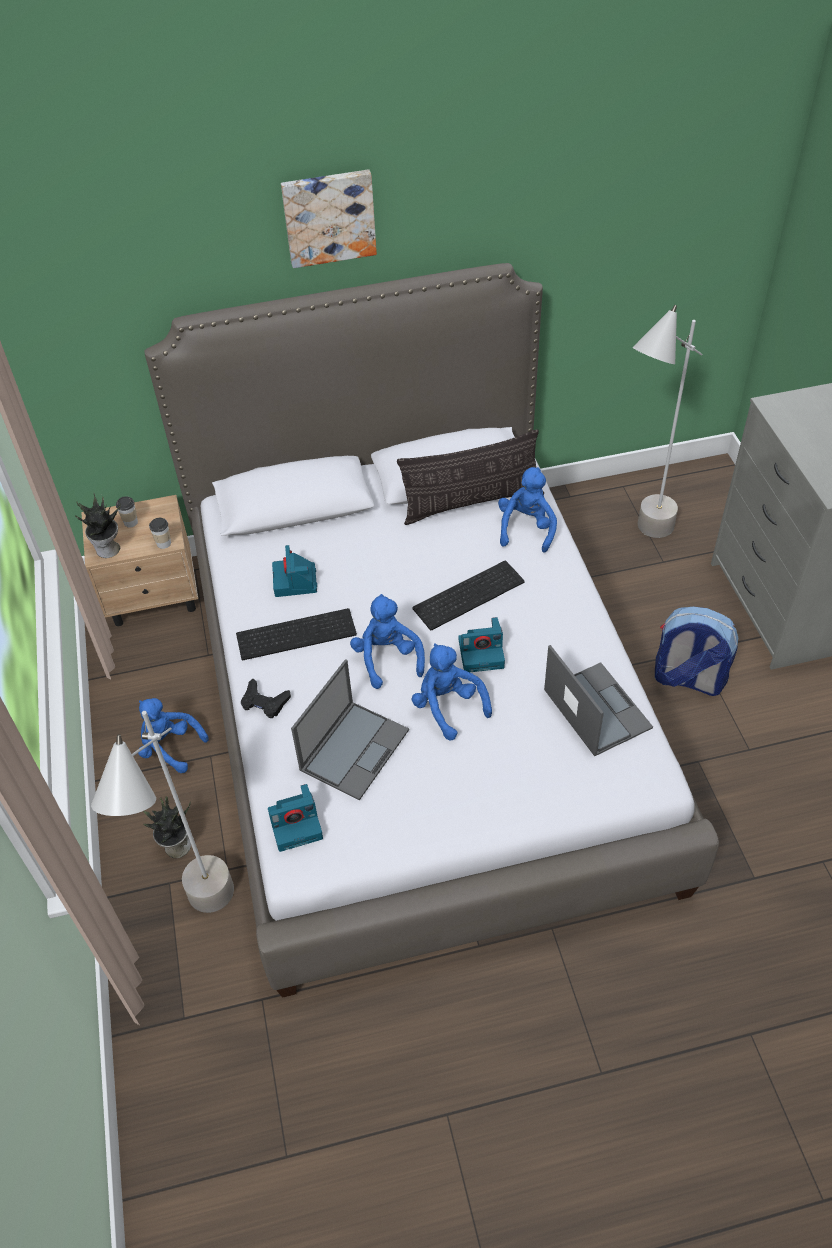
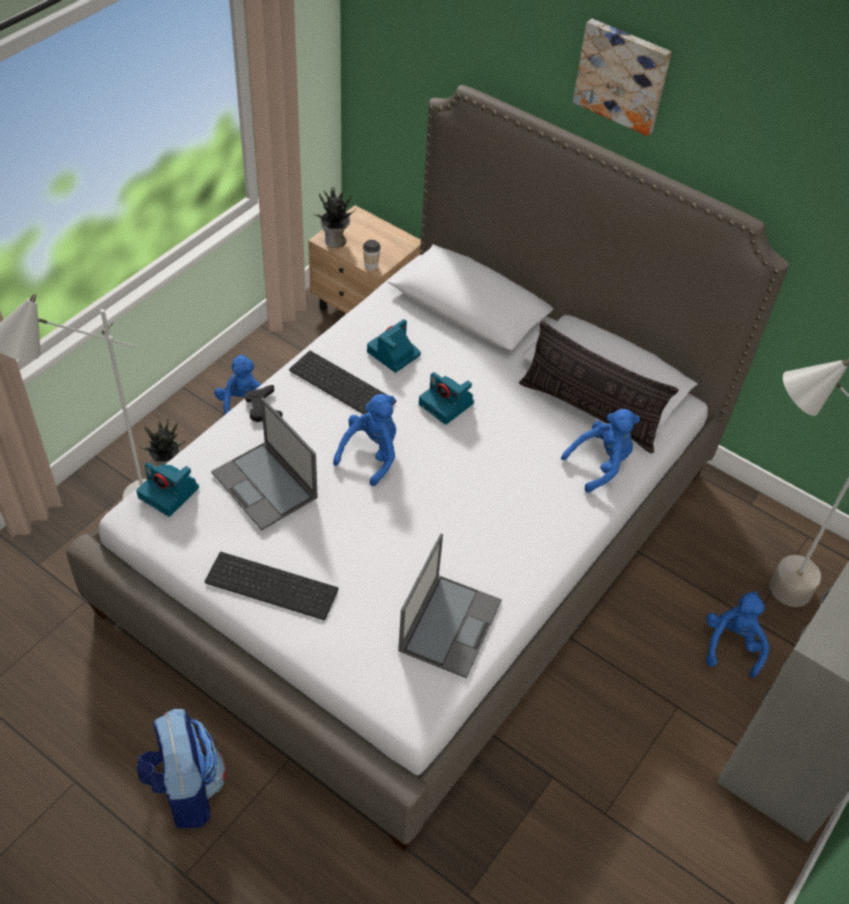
camera: 45 degrees right, 0 degrees up
(131, 522) = (372, 235): cup -> none
(355, 748) = (265, 486): laptop -> laptop turned 60 degrees clockwise
(448, 707) = (360, 521): blue plush toy -> blue plush toy (731, 645)
(468, 593) = (488, 466): keyboard -> keyboard (273, 584)
(482, 652) = (435, 511): camera -> camera (447, 404)
(687, 679) = (636, 717): backpack -> backpack (185, 789)

